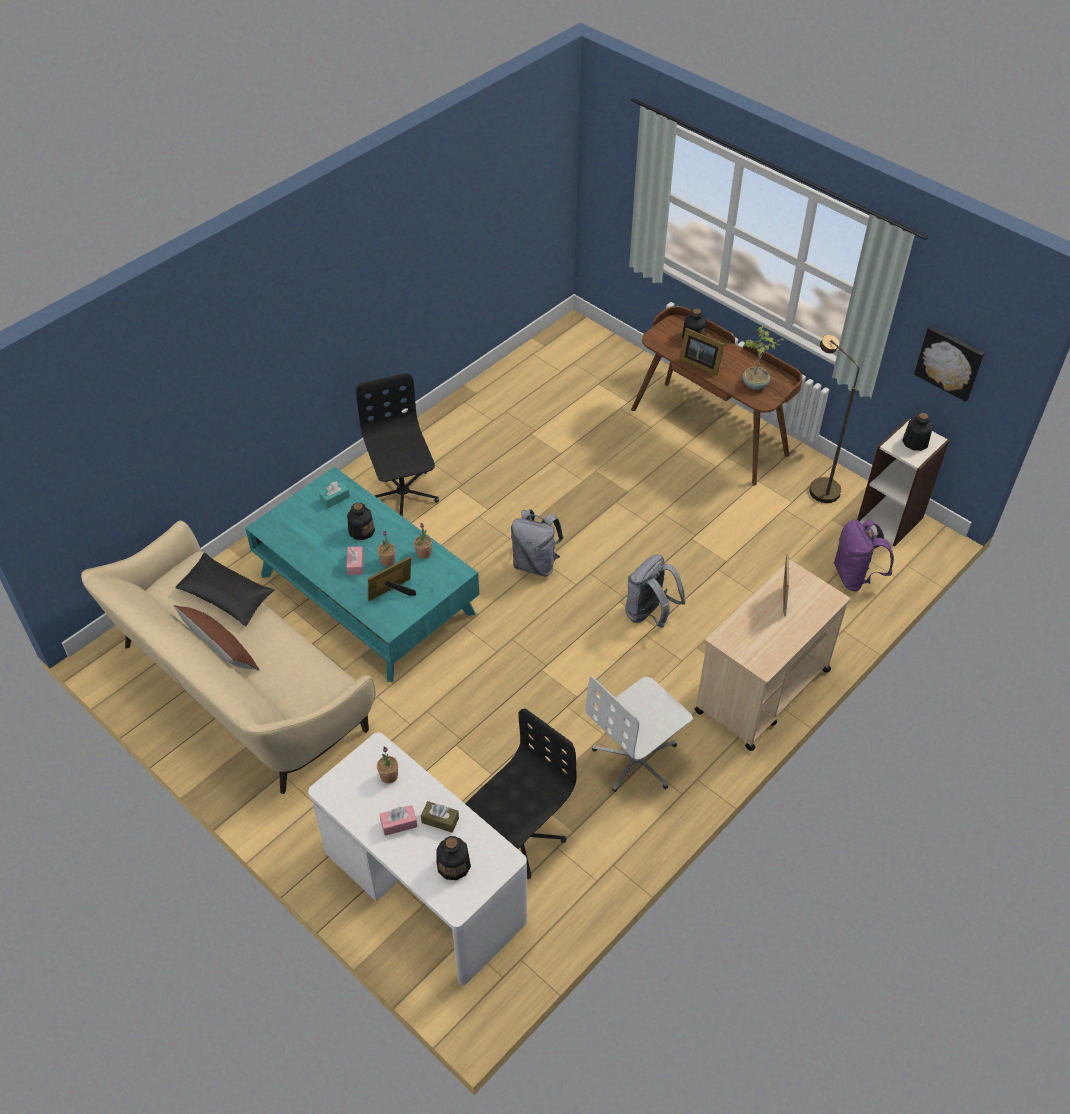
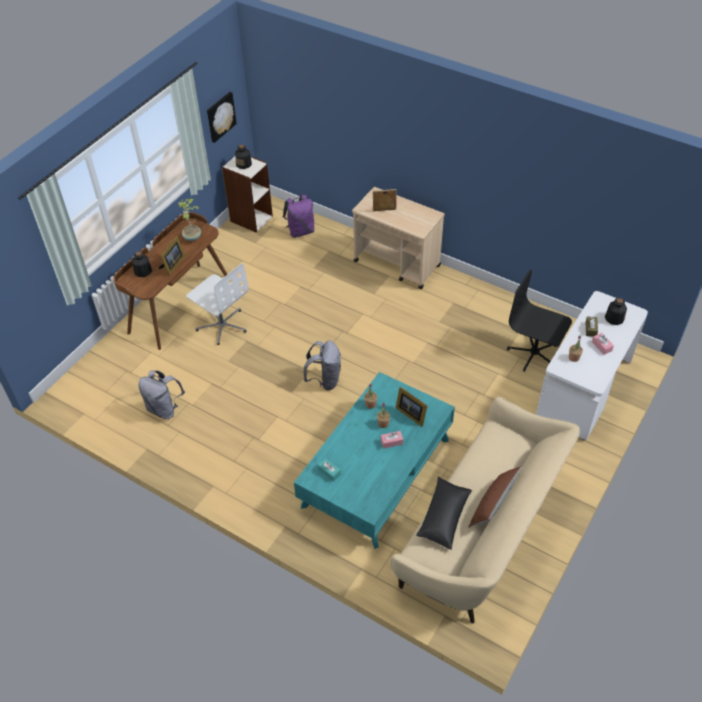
camera: 100 degrees left, 0 degrees up
(361, 530) = (358, 446): bottle -> none
(402, 494) = (271, 474): black office chair -> none
(636, 759) = (463, 310): white office chair -> white office chair (222, 325)
(649, 614) = (354, 317): grey backpack -> grey backpack (164, 409)
(818, 486) = (226, 250): brown floor lamp -> none

